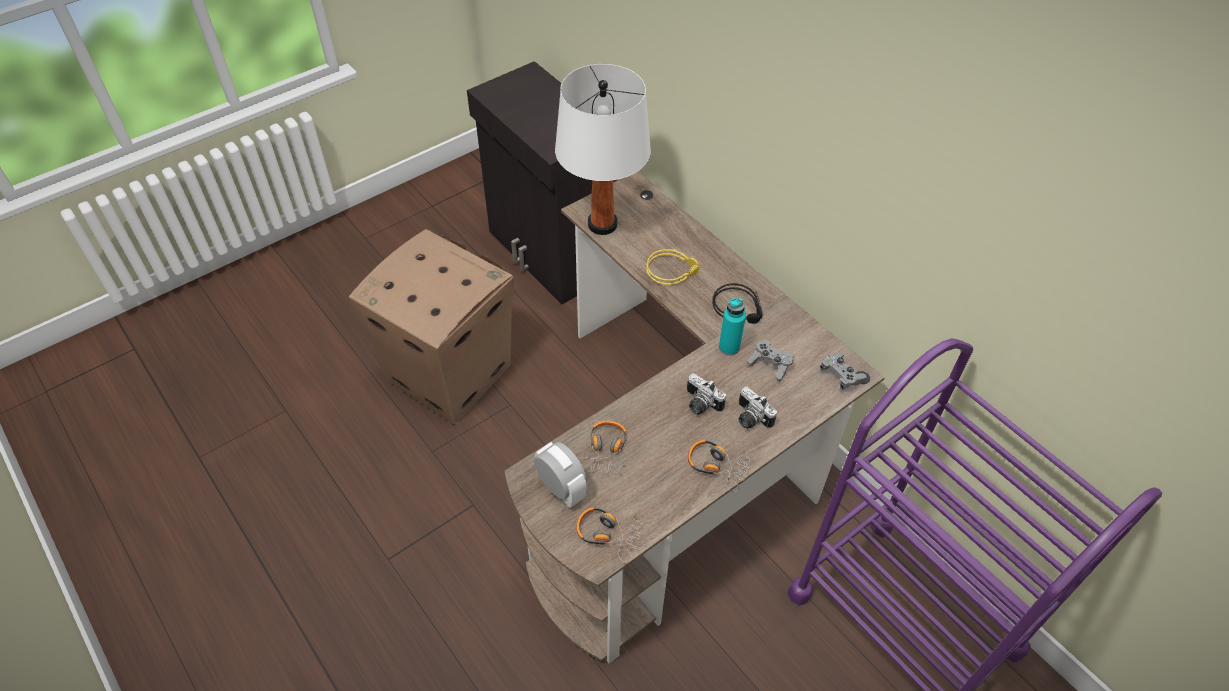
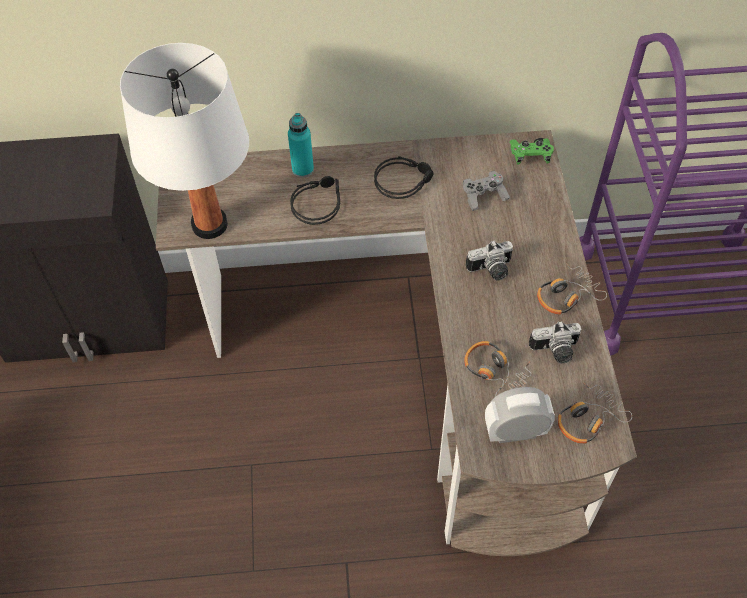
camera: 55 degrees left, 5 degrees up
(449, 372) = (164, 502): cardboard box -> none
(672, 270) = (317, 203): yellow headphones -> black headphones
(729, 347) = (443, 213): turquoise bottle -> turquoise bottle (303, 169)
(750, 418) = (531, 243): camera -> camera (555, 351)
(840, 375) = (530, 156): grey game controller -> green game controller

